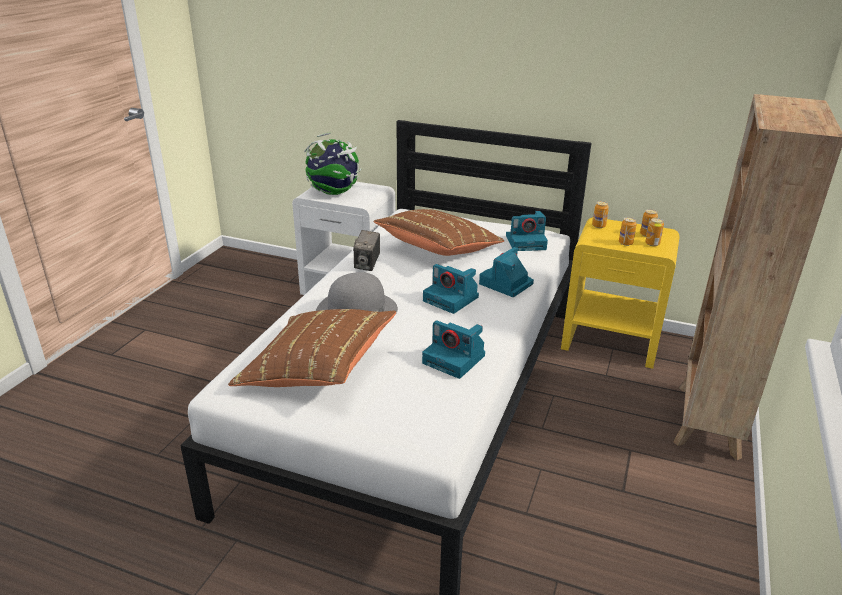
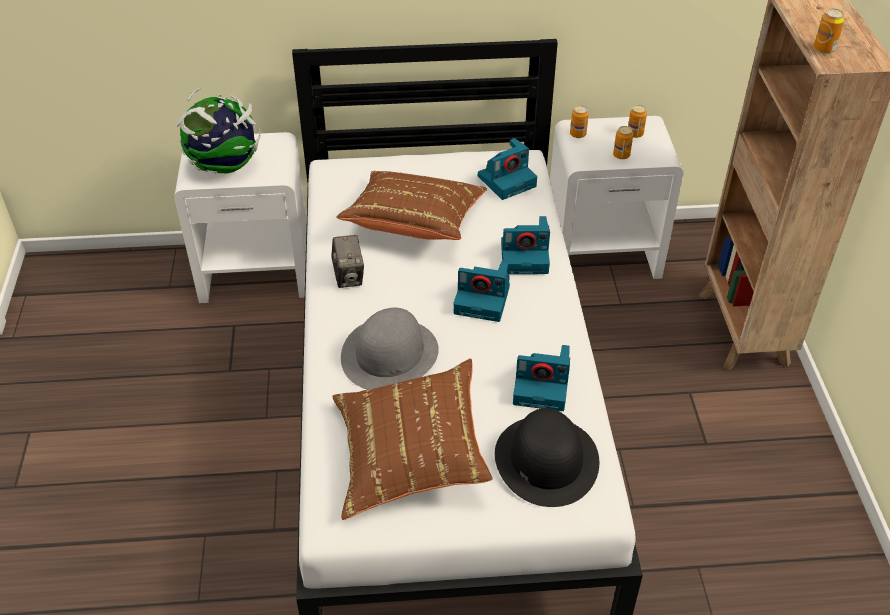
camera: 25 degrees left, 15 degrees up
(418, 403) = (546, 459): none -> black hat
(505, 284) = (525, 257): camera -> camera turned 105 degrees counterclockwise
(611, 341) = (603, 254): yellow nightstand -> white nightstand
(652, 244) = (648, 148): can -> can (824, 48)

